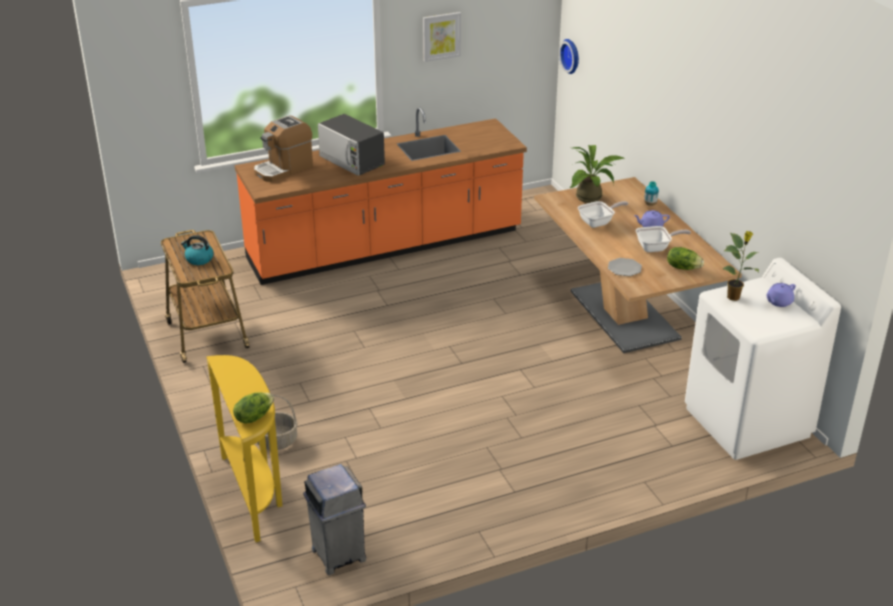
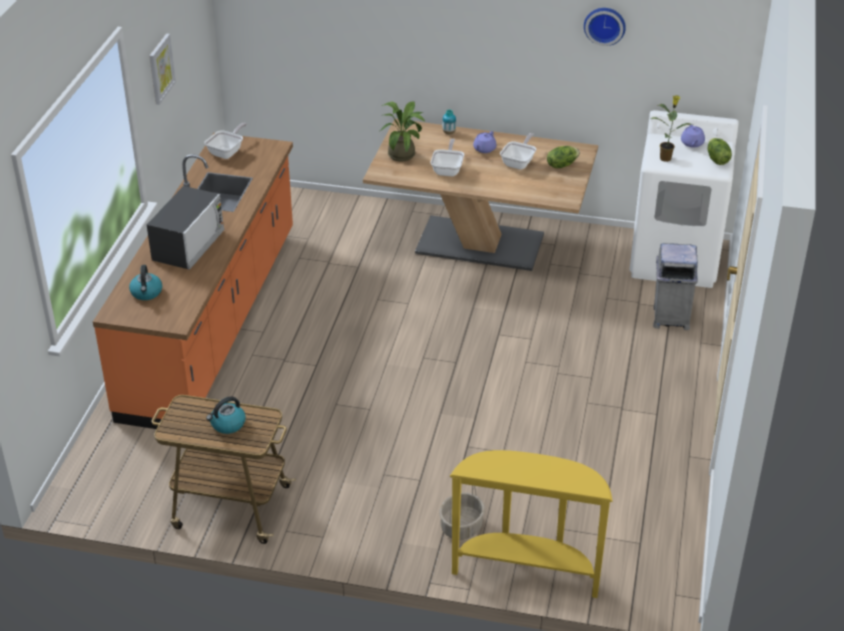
camera: 55 degrees left, 5 degrees up
(254, 417) = (582, 479): lettuce -> lettuce (716, 160)
(283, 169) = (146, 293): coffee machine -> kettle
(338, 554) = (653, 550): grey trash can -> grey trash can (670, 318)
(352, 161) = (189, 245): microwave -> microwave turned 60 degrees counterclockwise
(479, 131) = (227, 152): none -> frying pan
(571, 56) = (247, 32): wall clock -> wall clock (605, 25)
(624, 268) = (533, 191): plate -> none

